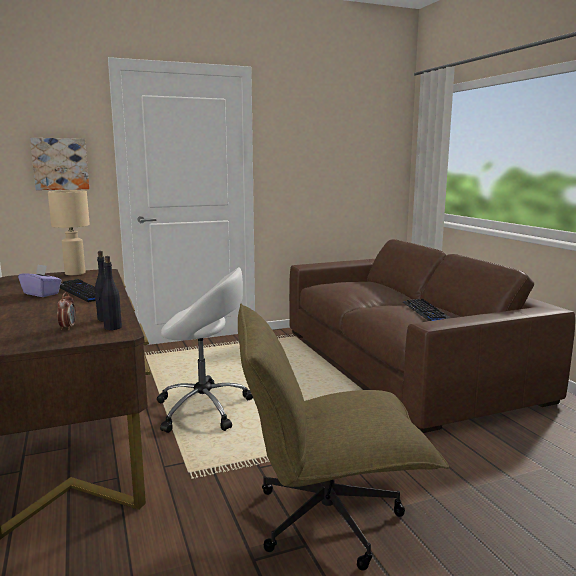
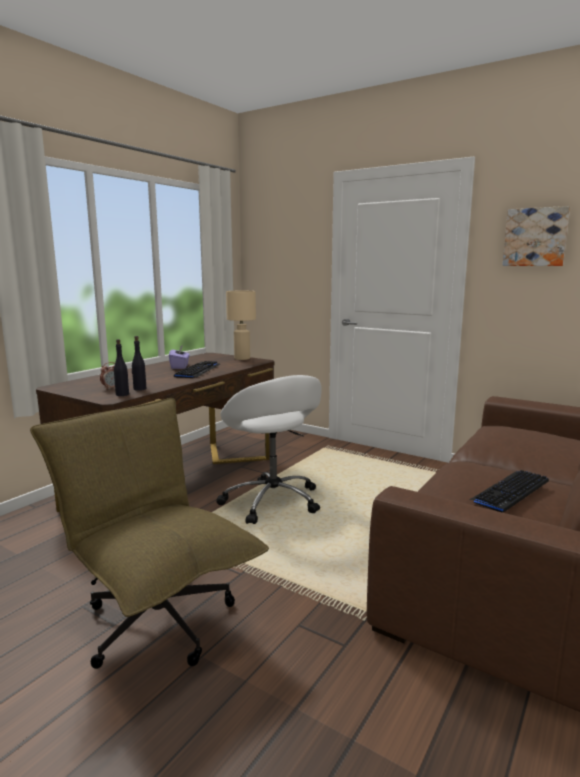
camera: 55 degrees right, 0 degrees up
(60, 164) = (292, 269): picture -> picture (535, 237)

